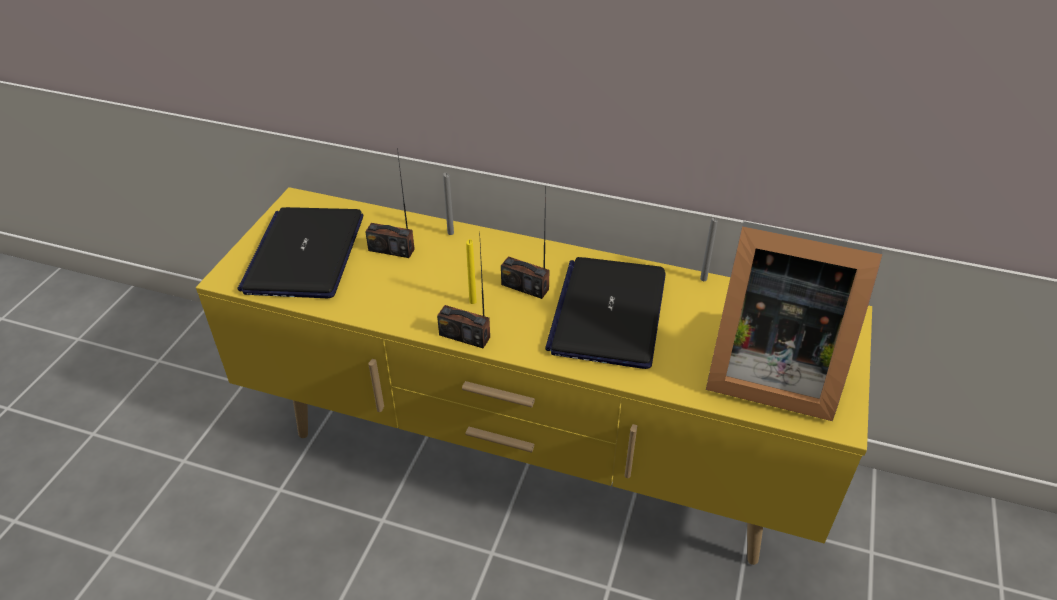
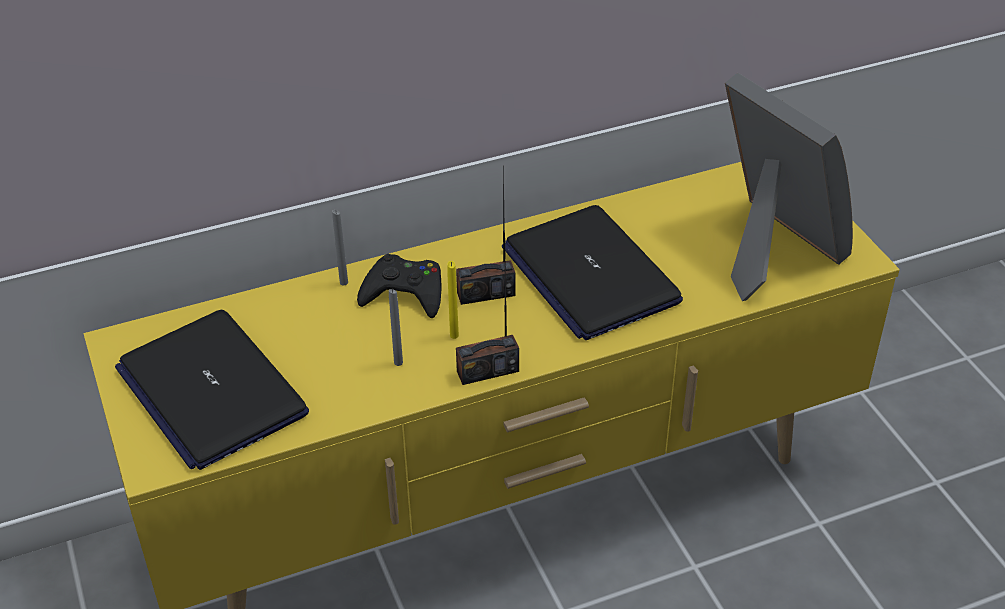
camera: 40 degrees left, 0 degrees up
(391, 249) = (303, 333): radio -> none
(477, 259) = (404, 293): none -> black game controller
(703, 279) = (632, 198): grey candle -> grey candle (398, 362)
(768, 370) = (770, 249): picture frame -> picture frame turned 105 degrees counterclockwise

